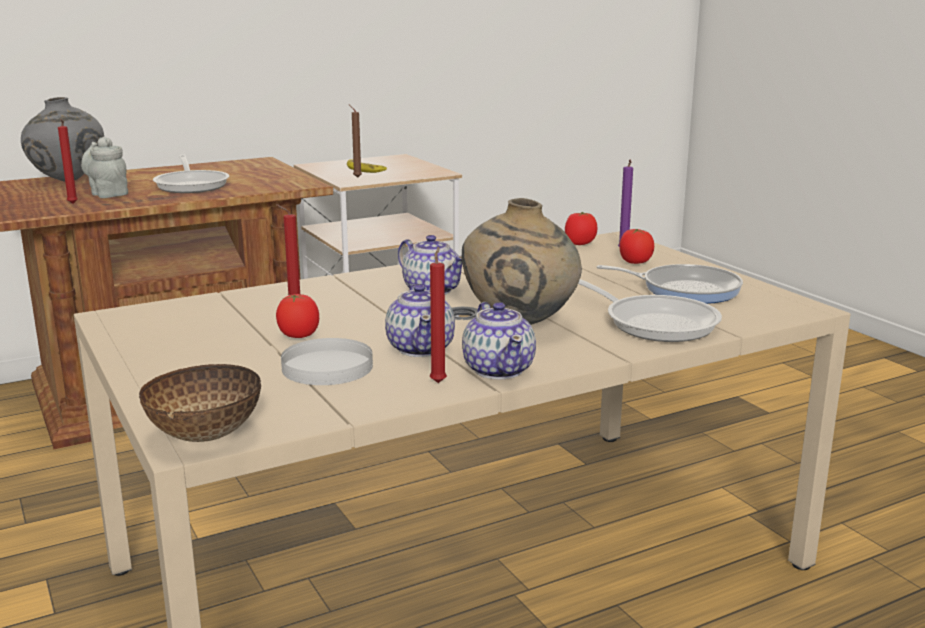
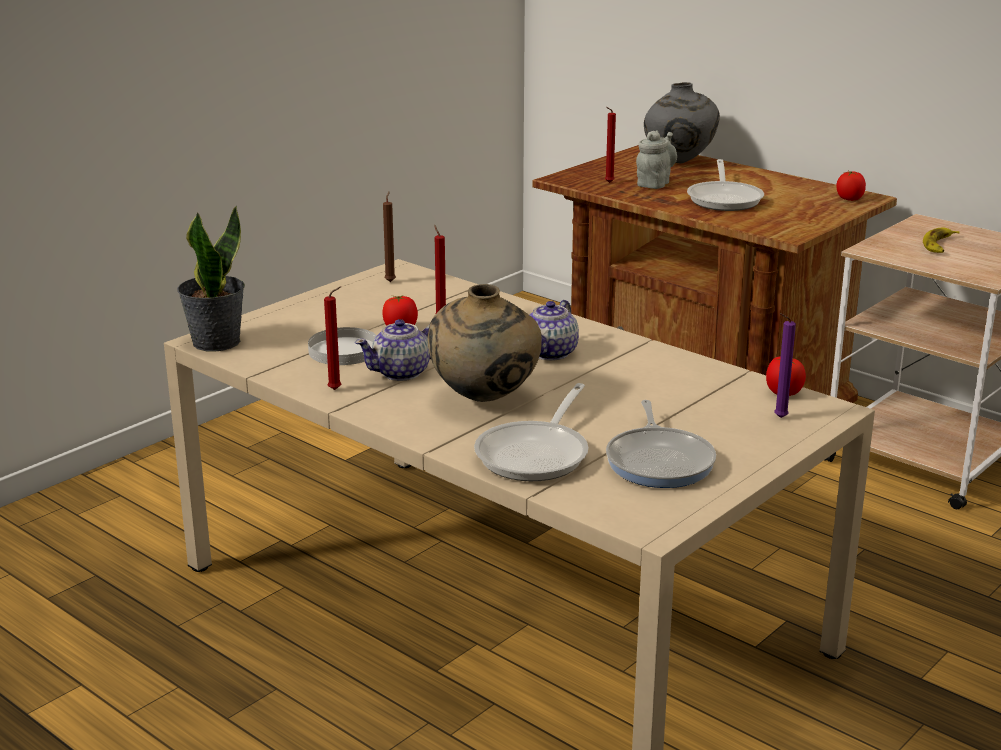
camera: 70 degrees right, 5 degrees up
(192, 185) = (725, 199): frying pan -> frying pan turned 45 degrees counterclockwise
(204, 434) = (215, 342): bowl -> potted plant
(356, 177) = (896, 248): brown candle -> brown candle (390, 281)
(499, 369) = (374, 406): teapot -> none
(635, 262) = (738, 428): tomato -> tomato (849, 199)

